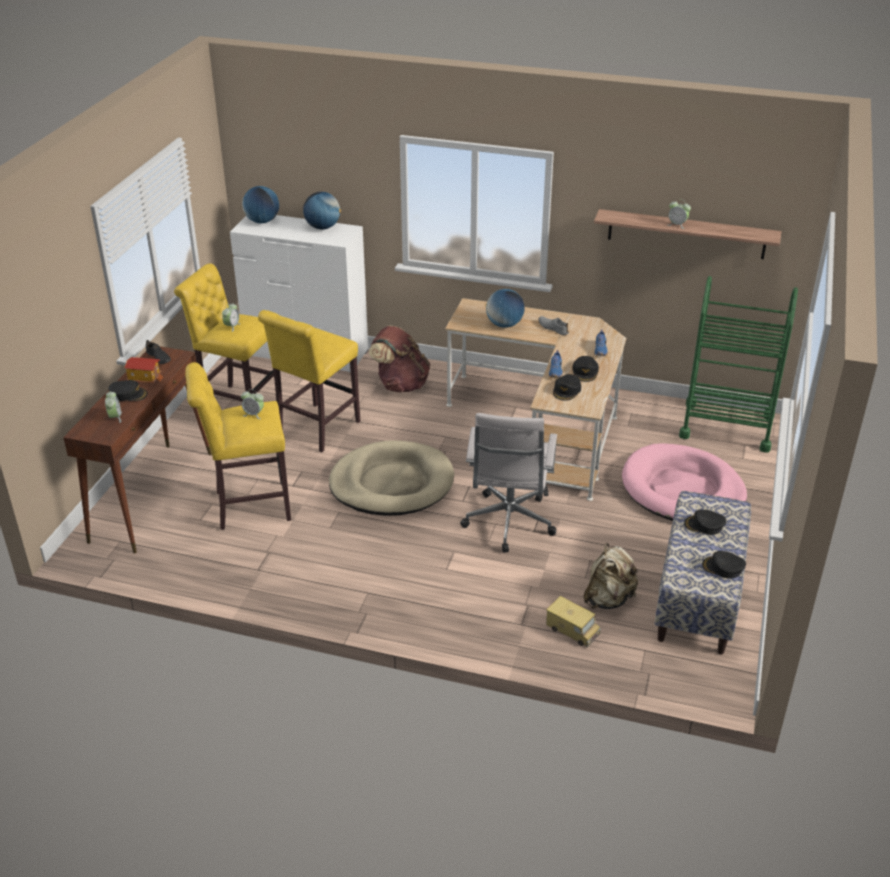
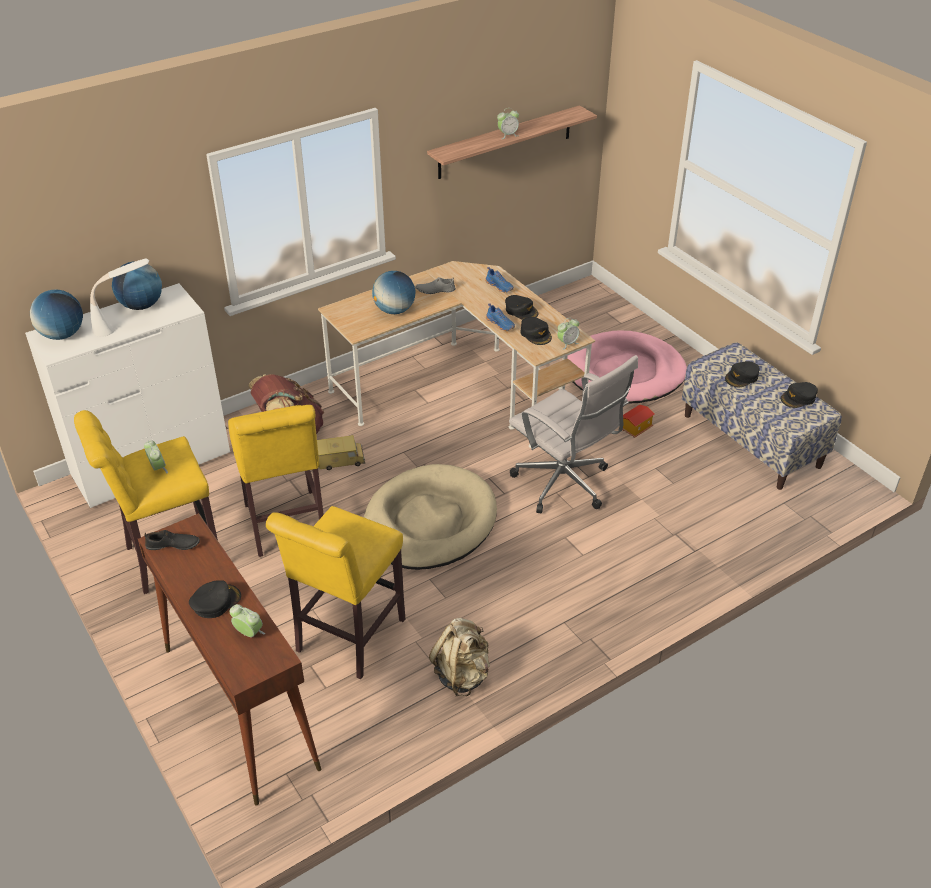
camera: 50 degrees left, 5 degrees up
(145, 378) = (201, 574): toy house -> toy house (635, 428)
(254, 414) = (343, 531): alarm clock -> alarm clock (567, 343)
(296, 234) = (128, 328): none -> white table lamp
(572, 630) = (727, 526): toy truck -> toy truck (340, 460)
(608, 599) = (710, 486): beige backpack -> beige backpack (462, 675)
(726, 426) = (575, 306): green cart -> none

